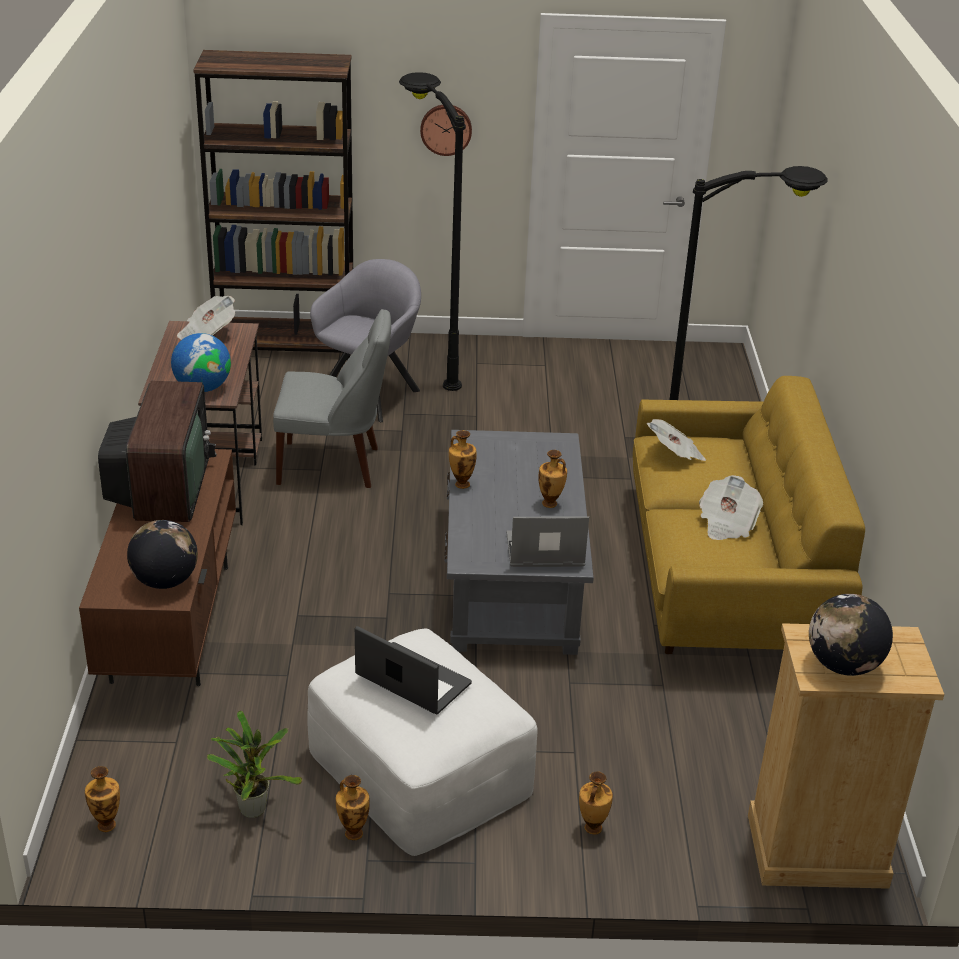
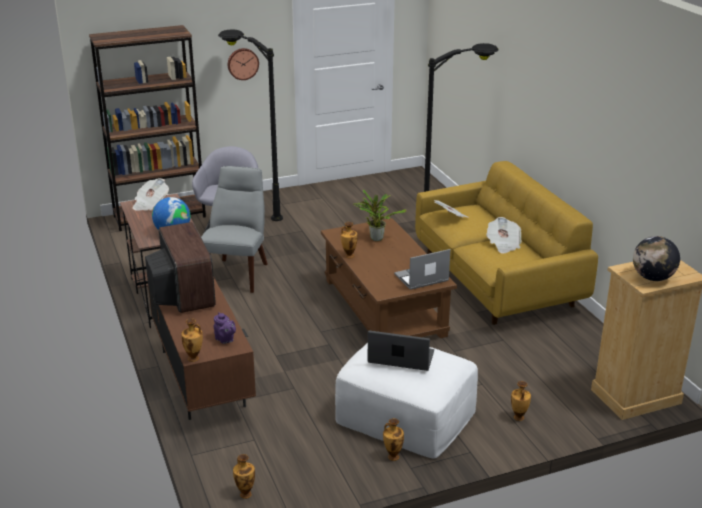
camera: 20 degrees left, 5 degrees down
(165, 581) = (225, 340): globe -> purple teapot
(253, 807) = (325, 460): potted plant -> potted plant (375, 238)
(334, 465) = (238, 274): grey chair -> grey chair turned 60 degrees counterclockwise
(512, 577) = (384, 307): grey coffee table -> brown coffee table
(550, 504) = (405, 255): vase -> vase (194, 358)

